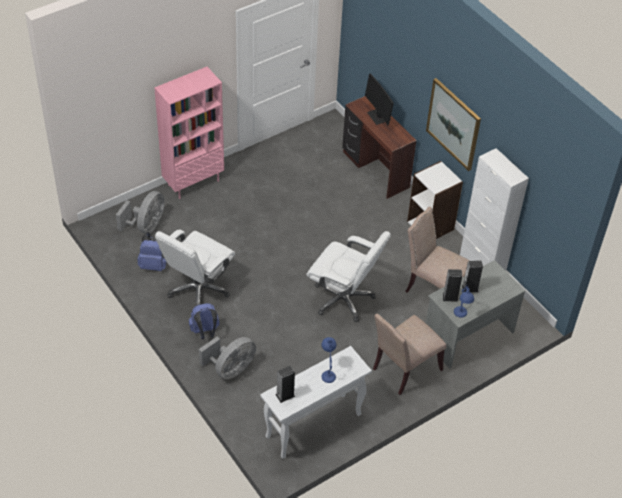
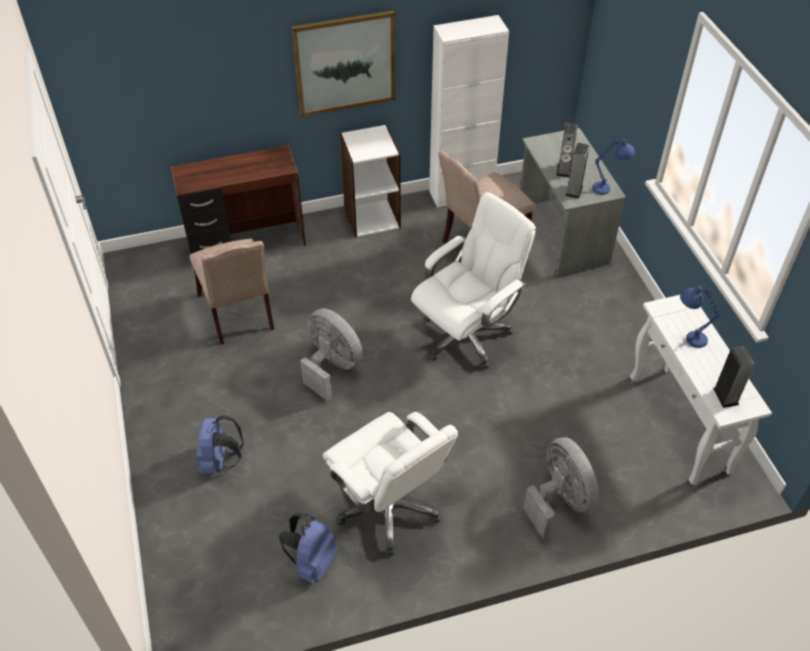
camera: 70 degrees left, 0 degrees up
(146, 226) = (219, 555): grey fan -> grey fan (332, 367)
(193, 182) = (155, 463): pink bookcase -> none
(205, 332) = (479, 518): blue backpack -> blue backpack (220, 461)
(378, 116) = (223, 168): monitor -> none
(404, 369) = (602, 306): beige chair -> beige chair (239, 314)

